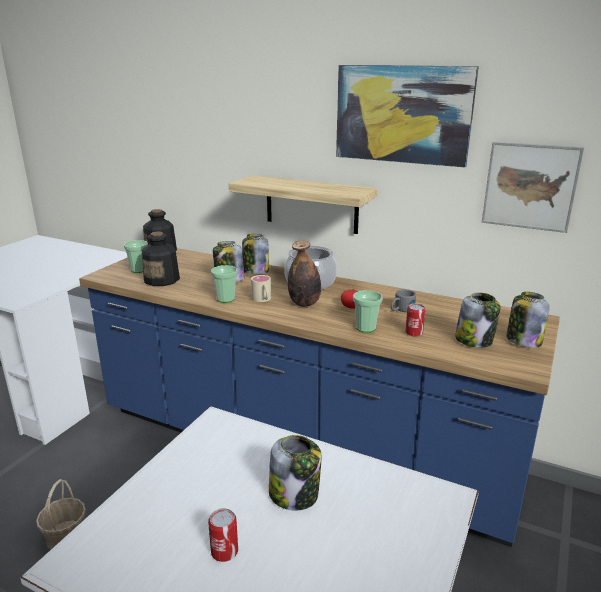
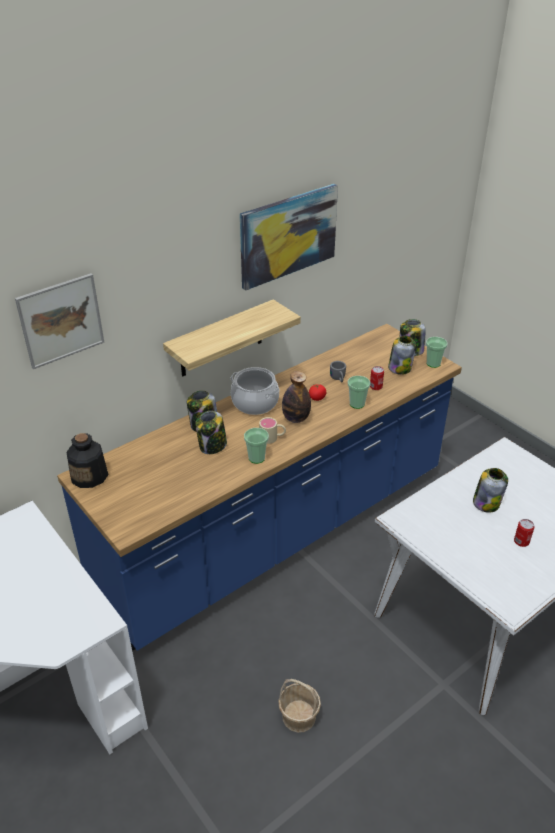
camera: 65 degrees left, 15 degrees up
(139, 270) = (135, 501): cup -> cup (433, 363)
(162, 280) = (178, 488): bottle -> none
(530, 186) = (365, 251): picture -> picture (61, 320)

